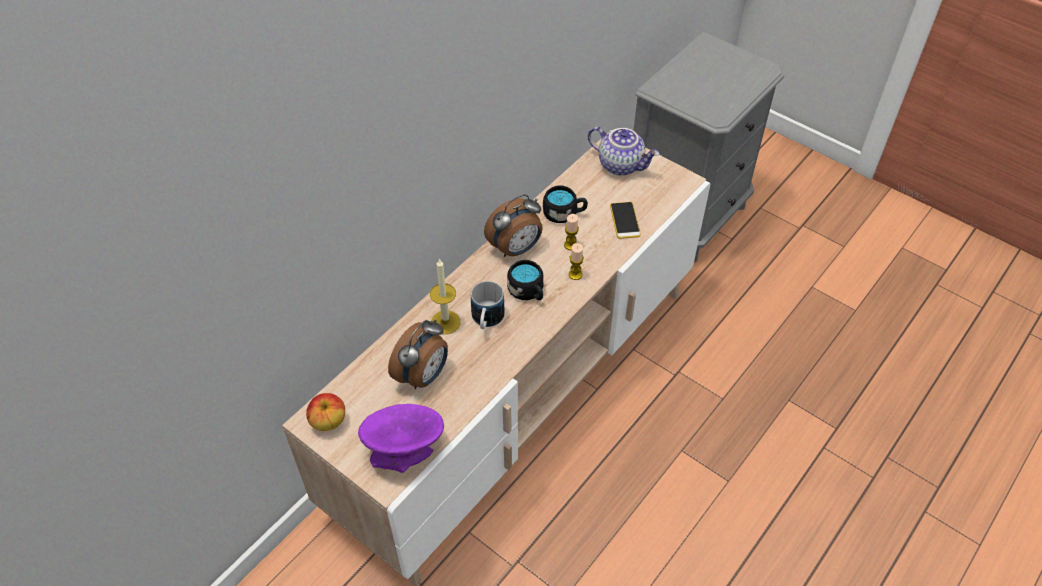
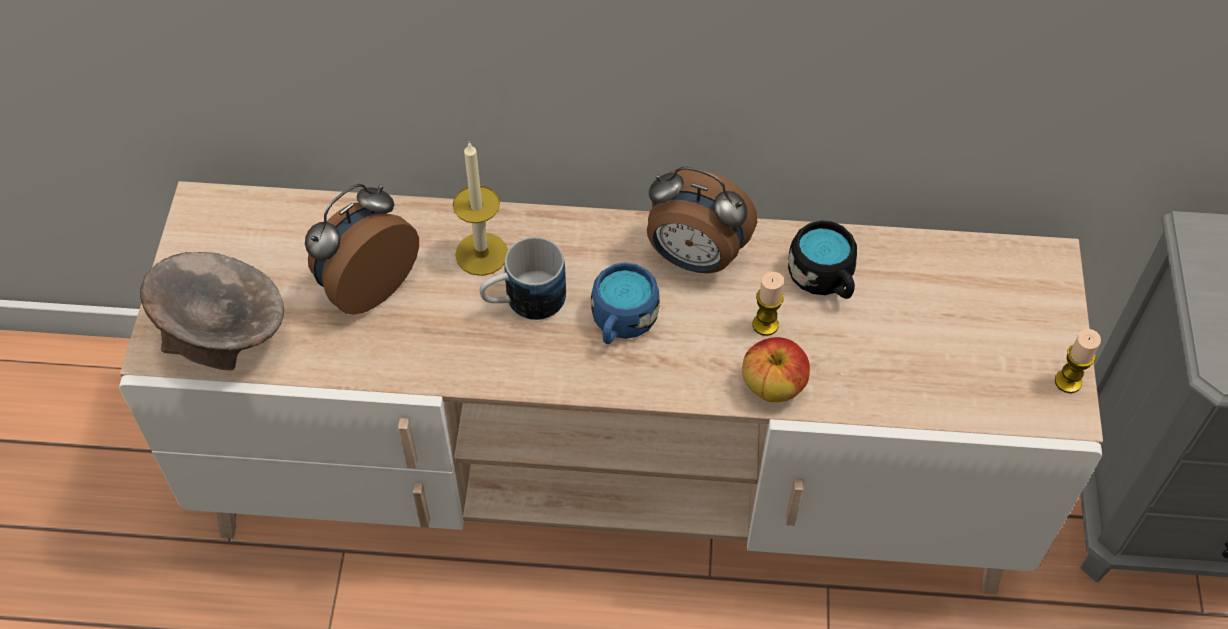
camera: 55 degrees right, 5 degrees up
(328, 421) = (215, 226): apple -> apple (773, 386)
(404, 450) = (225, 337): purple bowl -> grey bowl
(423, 376) = (366, 285): alarm clock -> alarm clock turned 135 degrees clockwise
(528, 292) = (621, 322): black mug -> blue mug
(575, 274) = (709, 365): candle -> candle (1068, 381)
(621, 164) = (1010, 297): teapot -> none
(625, 220) = (886, 370): phone -> none

